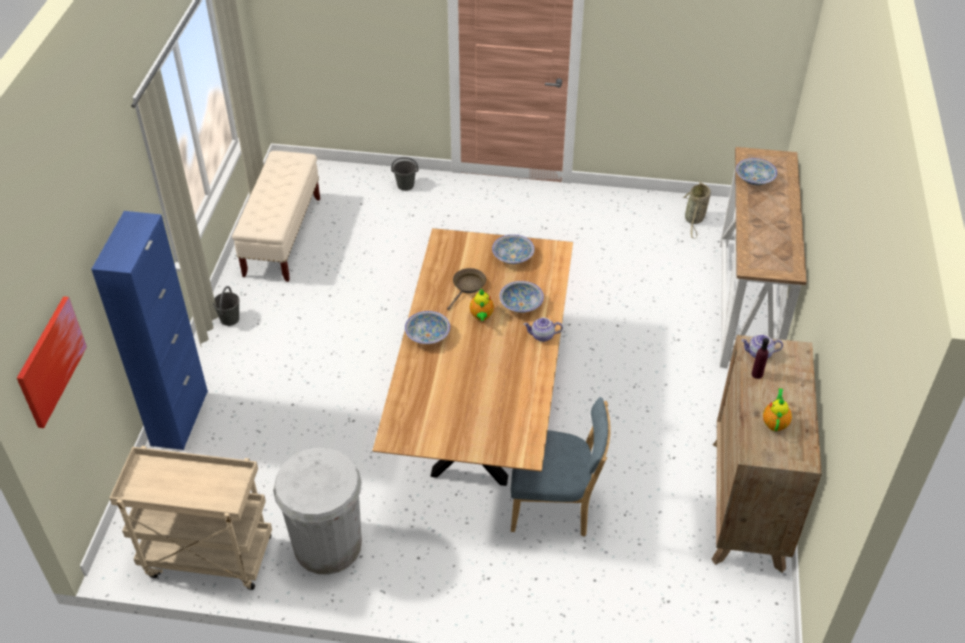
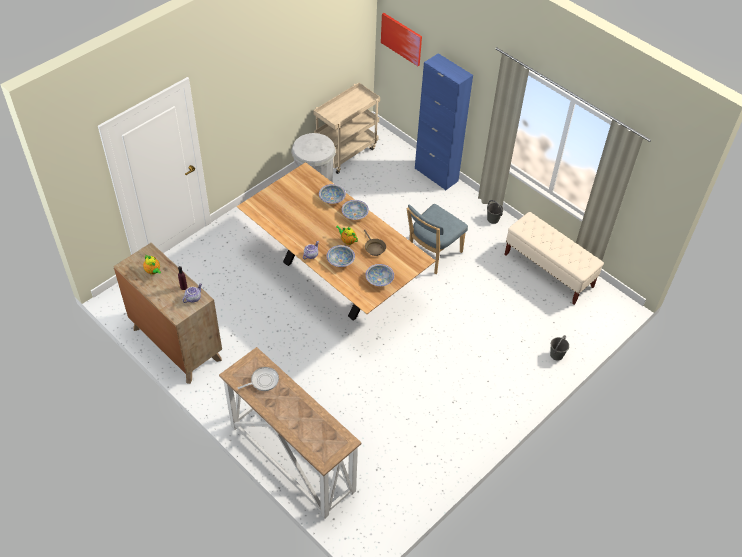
camera: 125 degrees right, 5 degrees up
(555, 506) = (254, 271): blue chair -> blue chair (432, 254)
(694, 220) = (390, 494): basket -> none
(754, 179) = (321, 424): bowl -> bowl (332, 198)
(767, 244) = (263, 381): none -> frying pan

